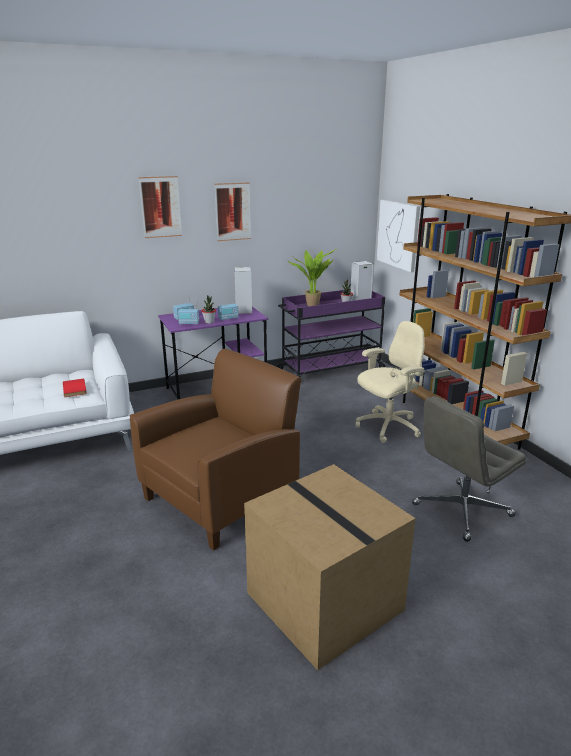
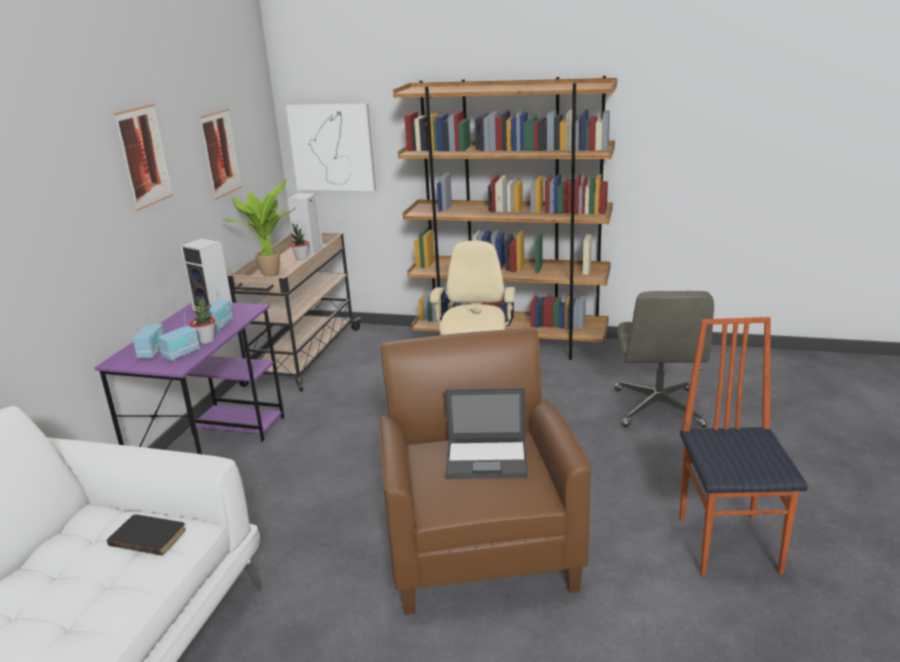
camera: 50 degrees left, 0 degrees up
(76, 389) = (149, 535): red book -> black book
(160, 207) = (53, 170): picture -> picture (220, 153)
(220, 441) = (488, 459): none -> laptop
(327, 601) = (730, 544): cardboard box -> chair
(330, 369) = (303, 357): purple cart -> beige cart

